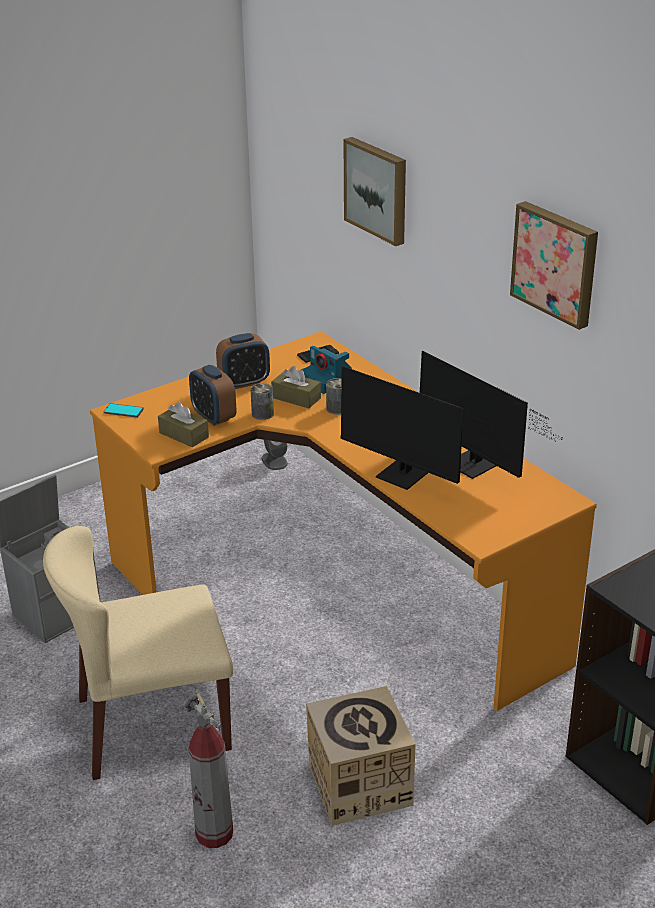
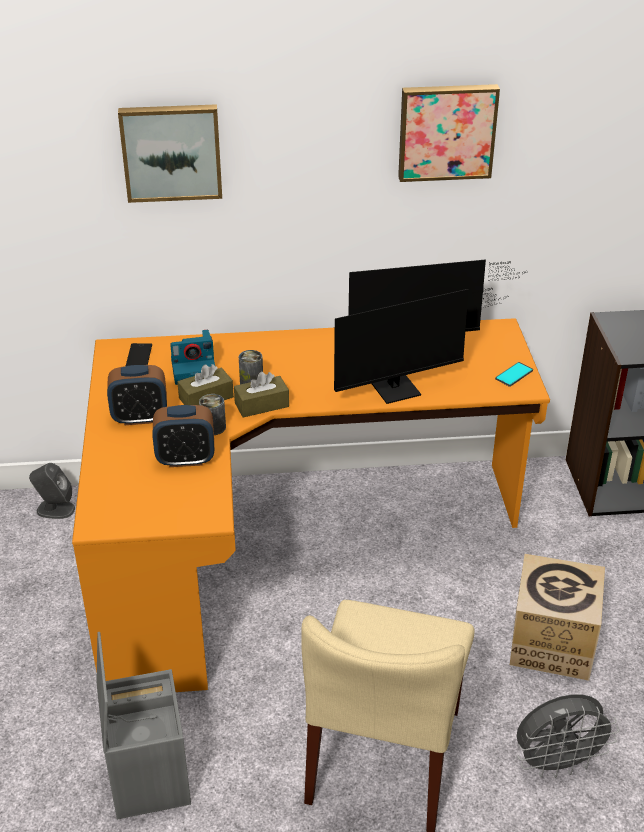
camera: 60 degrees left, 5 degrees up
(123, 411) = (105, 516): phone -> phone (514, 375)
(184, 435) = (200, 490): brown tissue box -> brown tissue box (261, 405)
(214, 833) = (557, 763): fire extinguisher -> grey fan
(244, 382) = (140, 418): alarm clock -> alarm clock turned 75 degrees clockwise

